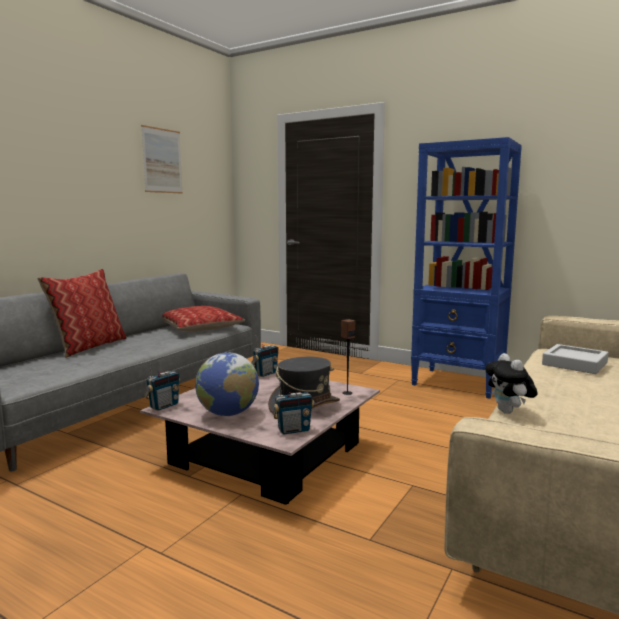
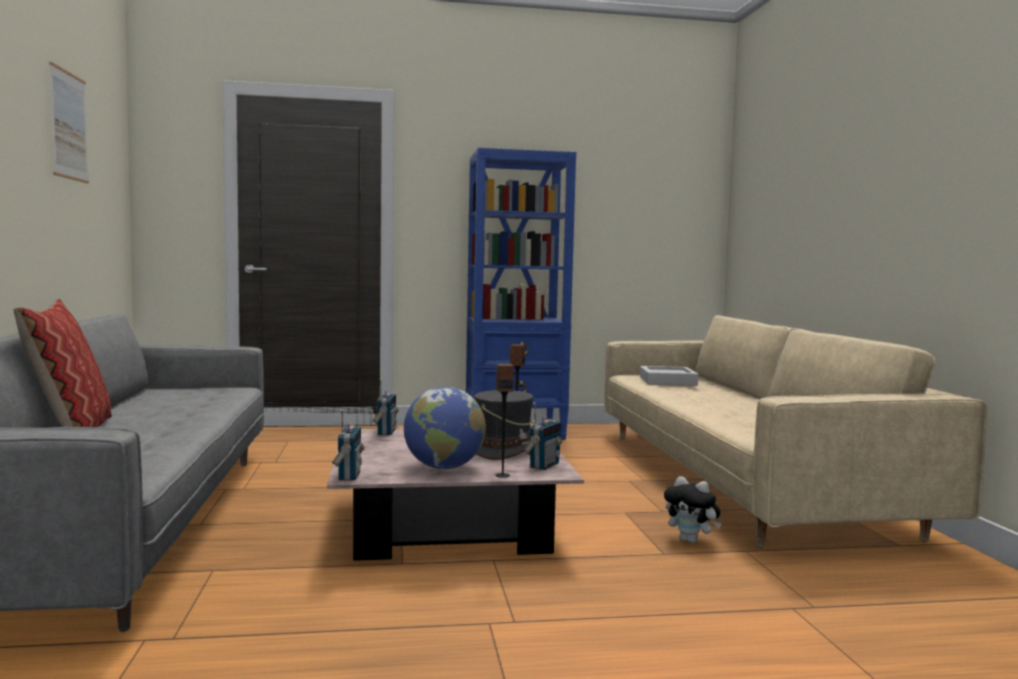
camera: 40 degrees left, 5 degrees down
(200, 328) = (193, 396): pillow -> none
(246, 431) = (502, 475): none -> speaker
(508, 412) = (704, 414): plush toy -> plush toy (691, 541)

